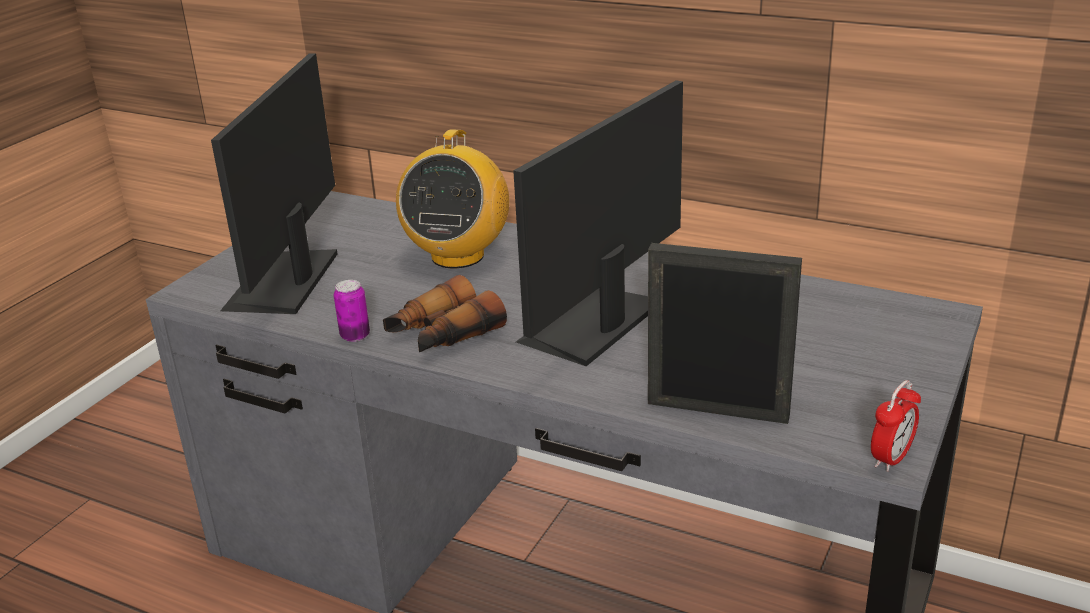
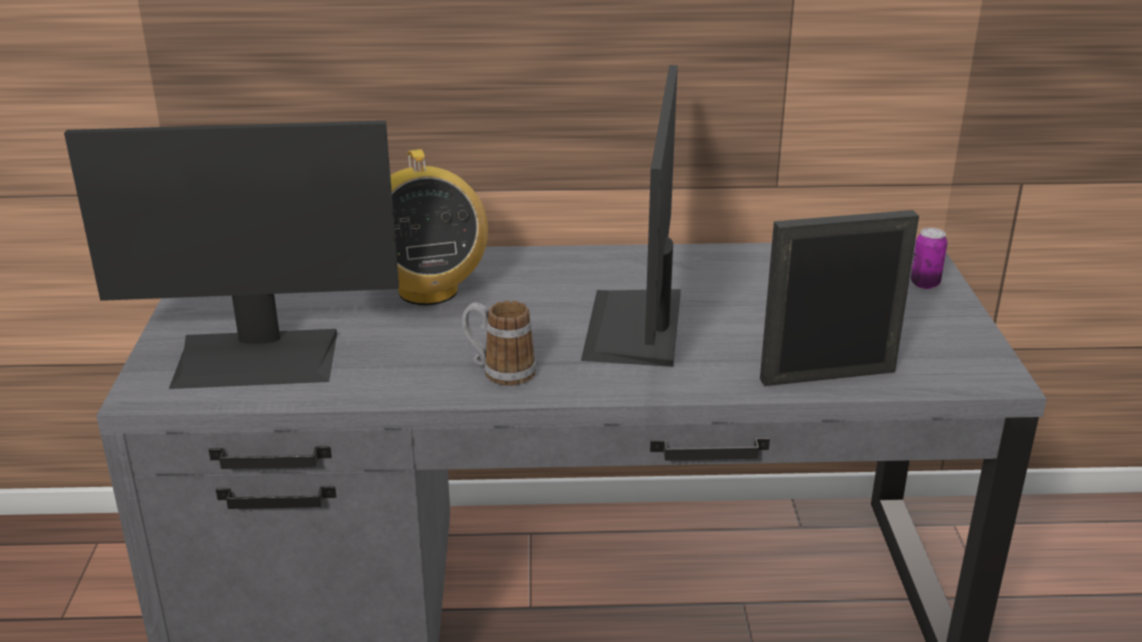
camera: 30 degrees left, 0 degrees up
(284, 282) = (258, 358): monitor -> monitor turned 75 degrees counterclockwise
(355, 336) = (406, 394): can -> can (924, 284)
(442, 334) = (499, 371): binoculars -> mug
(891, 458) = (999, 379): alarm clock -> none

